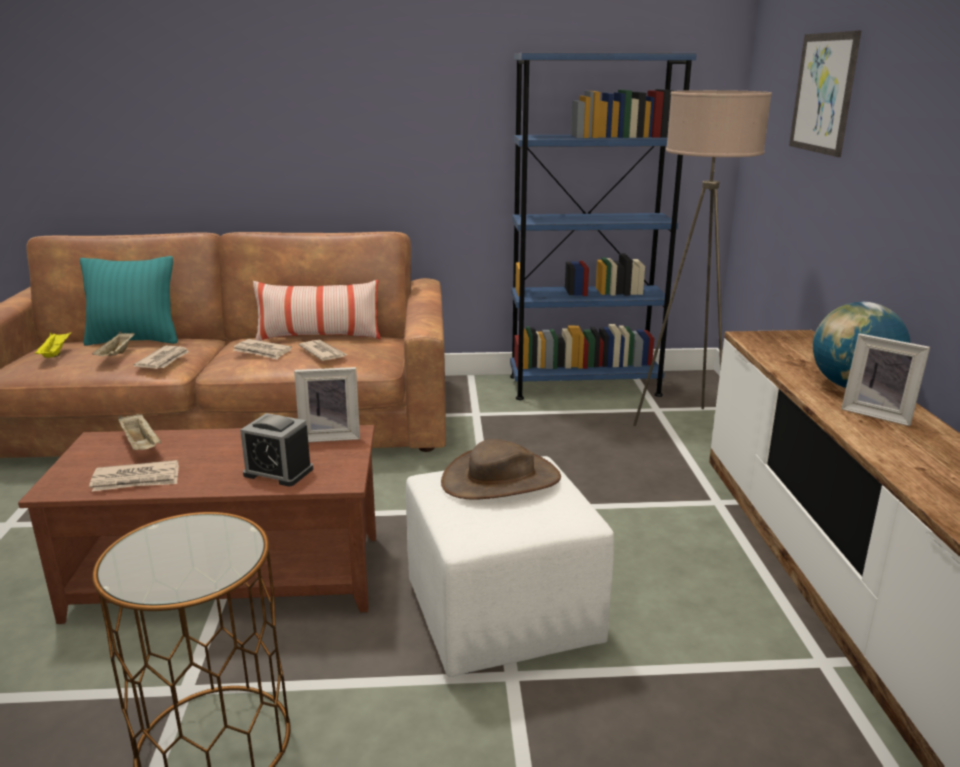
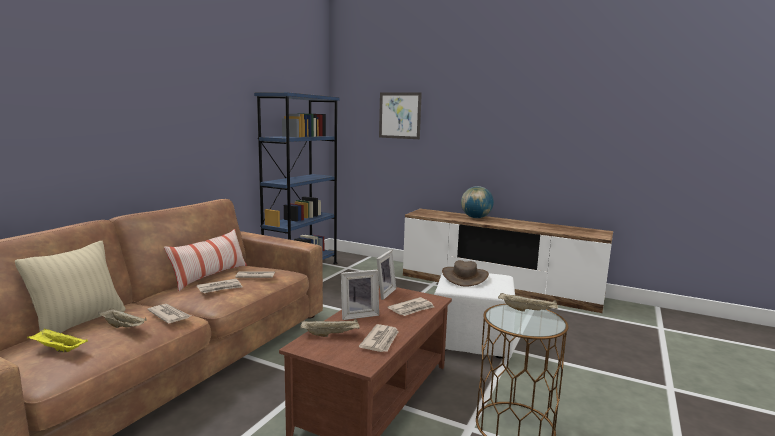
camera: 60 degrees left, 10 degrees down
(135, 340) = (79, 323): turquoise pillow -> beige pillow
(227, 551) = (528, 310): none -> beige tray
(278, 472) = (412, 309): alarm clock -> newspaper
(686, 425) = (369, 268): beige floor lamp -> none
(878, 413) = (499, 221): picture frame -> picture frame (358, 314)

